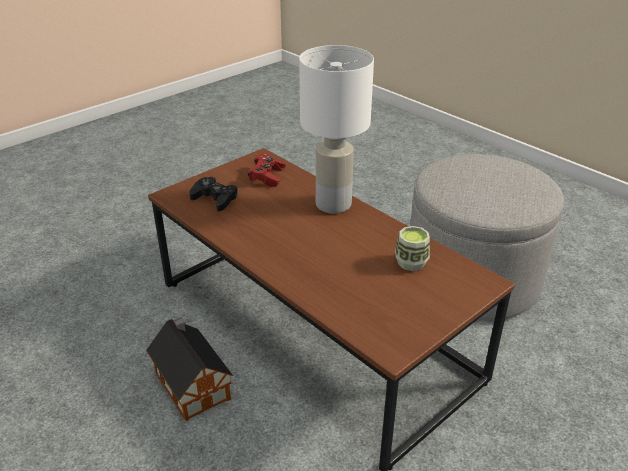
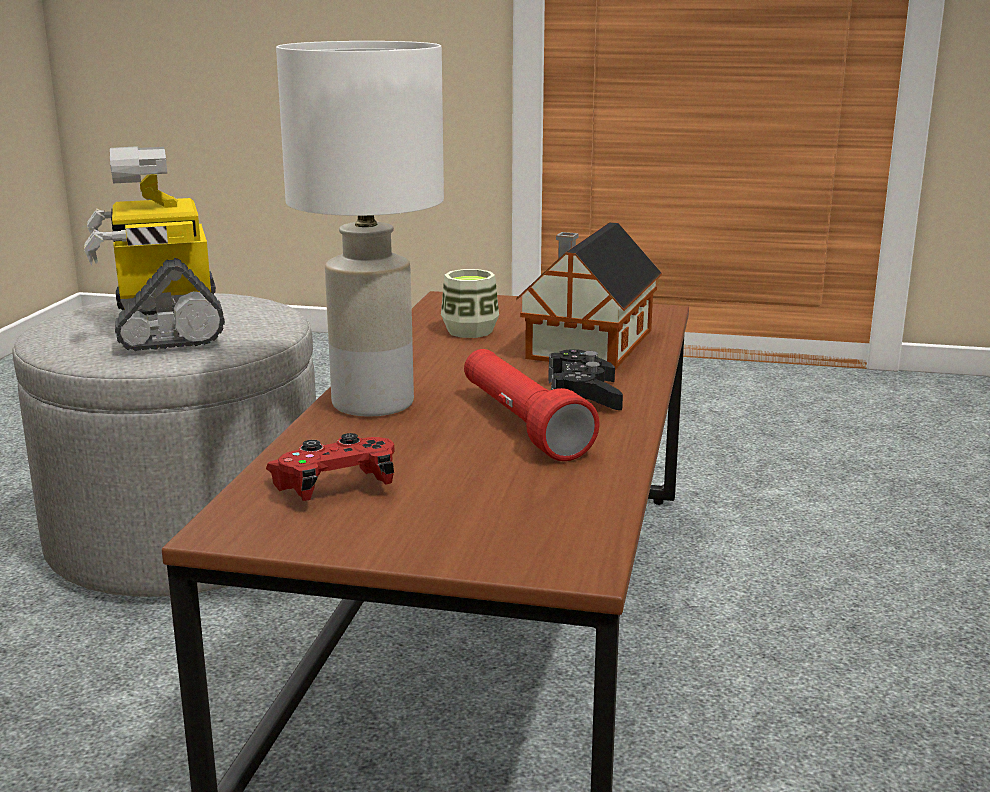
camera: 125 degrees left, 15 degrees down
(191, 383) = (778, 696): toy house -> toy house (586, 346)
(215, 199) = (512, 506): black game controller -> black game controller (584, 394)
(274, 226) = (521, 424): none -> red flashlight
(475, 180) = (165, 326): none -> toy robot

